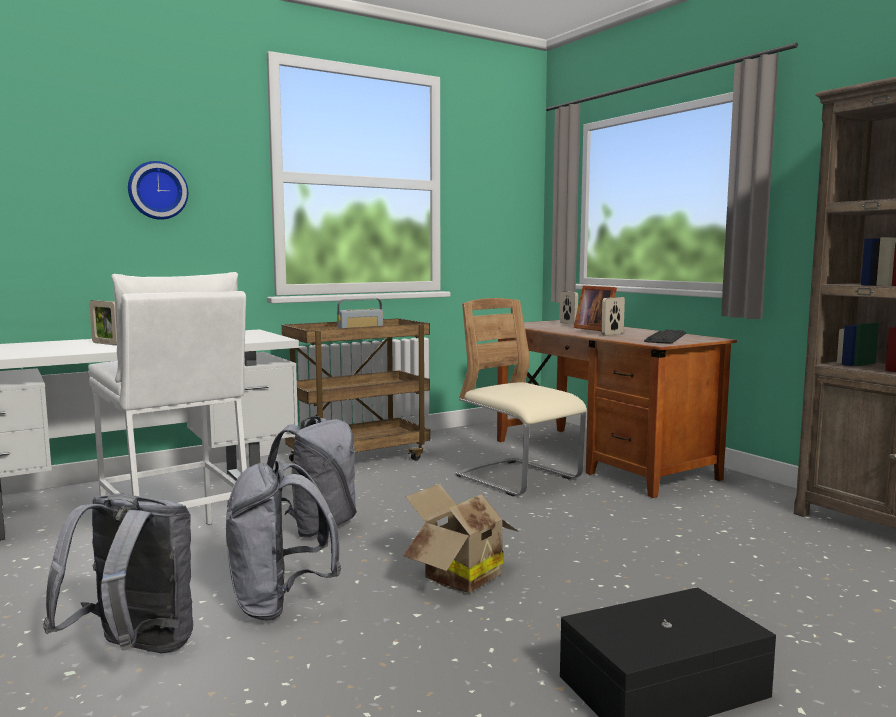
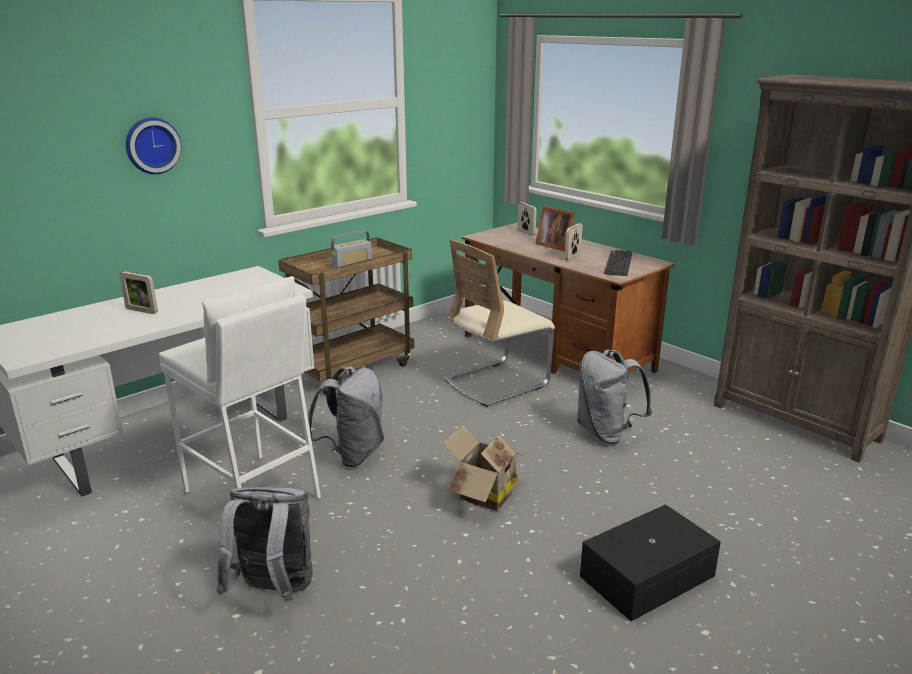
camera: 10 degrees left, 15 degrees up
(279, 604) = (359, 535): grey backpack -> grey backpack (606, 433)
(518, 479) = (496, 382): beige chair -> beige chair turned 75 degrees counterclockwise

